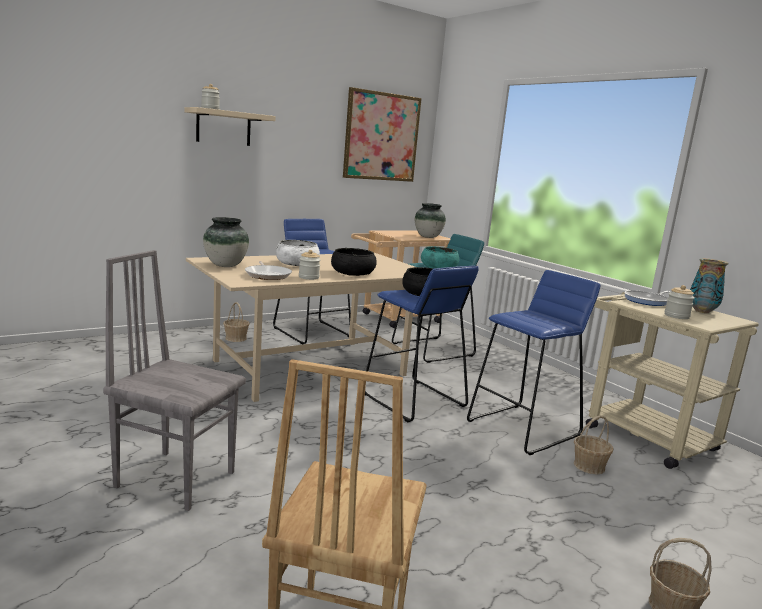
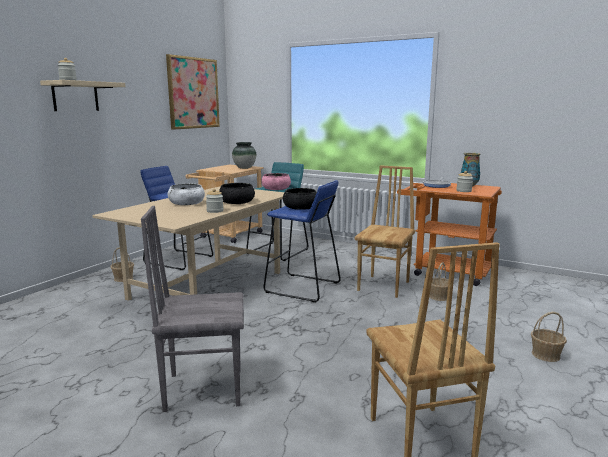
camera: 25 degrees left, 0 degrees up
(225, 265) = (137, 214): vase -> none
(268, 275) = (183, 215): frying pan -> none
(438, 267) = (276, 189): turquoise bowl -> pink bowl
(524, 428) = (384, 286): blue stool -> brown chair
(640, 433) = (444, 271): beige cart -> orange cart

